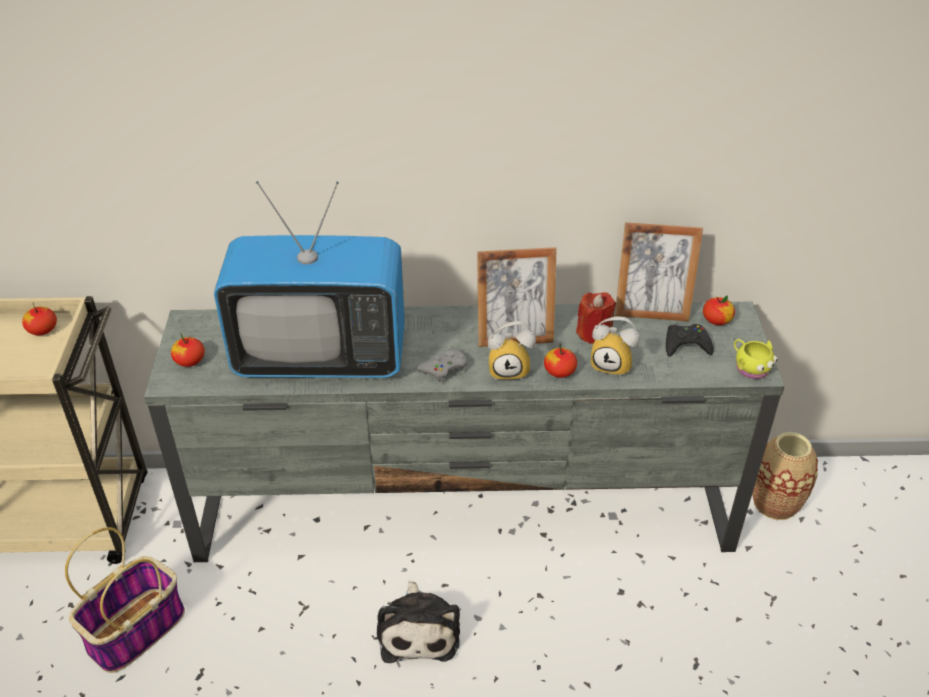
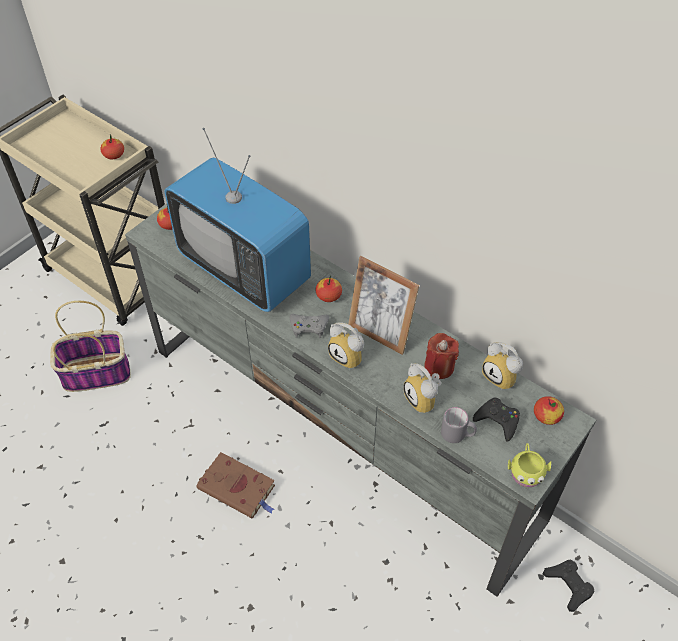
camera: 40 degrees right, 10 degrees up
(419, 629) = (238, 488): plush toy -> brown book
(559, 371) = (381, 380): apple -> apple (328, 296)
(651, 312) = (502, 376): picture frame -> alarm clock
(669, 374) = (457, 435): none -> grey mug
(775, 503) = (568, 585): vase -> black game controller

